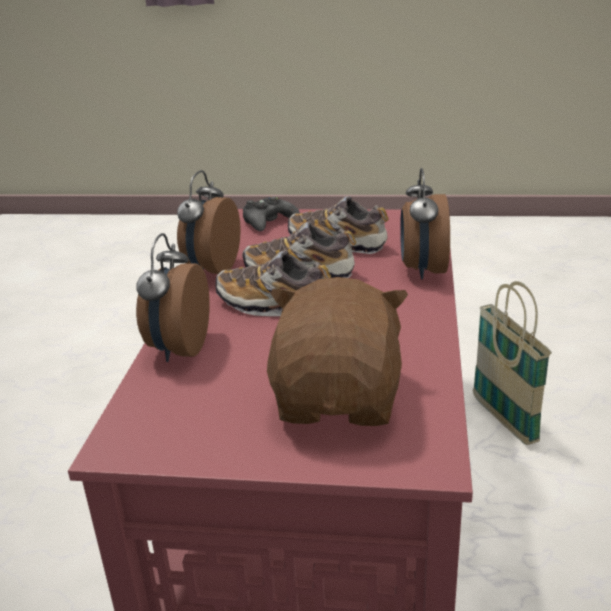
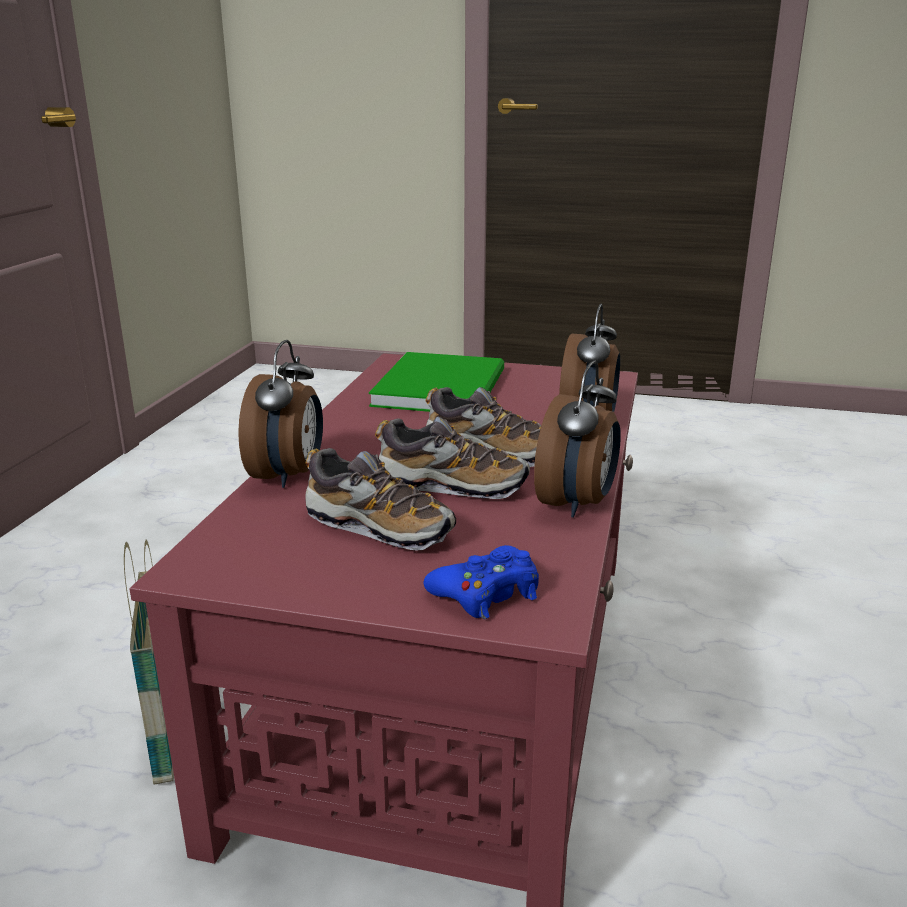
camera: 175 degrees left, 5 degrees down
(268, 221) = (486, 593): black game controller -> blue game controller
(339, 399) = (444, 386): brown plush toy -> green book

